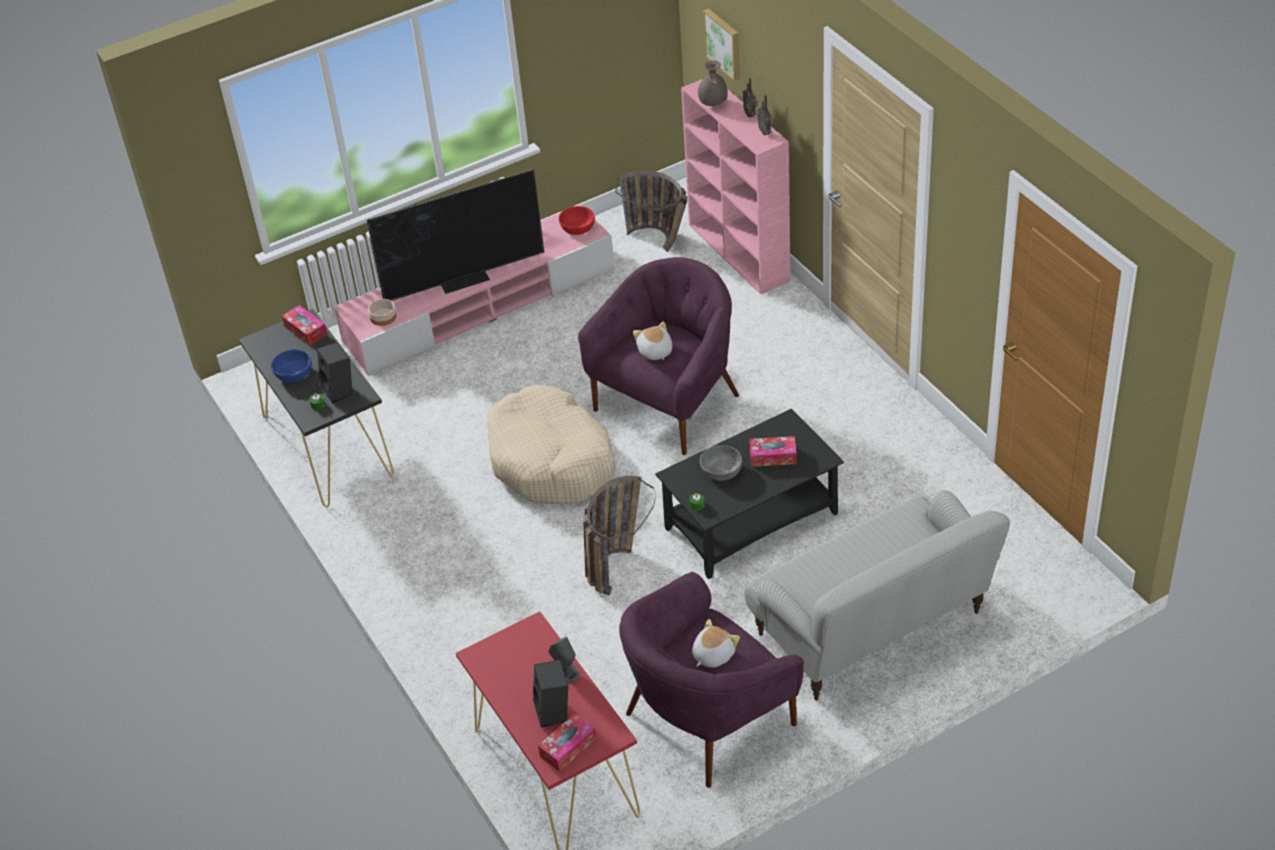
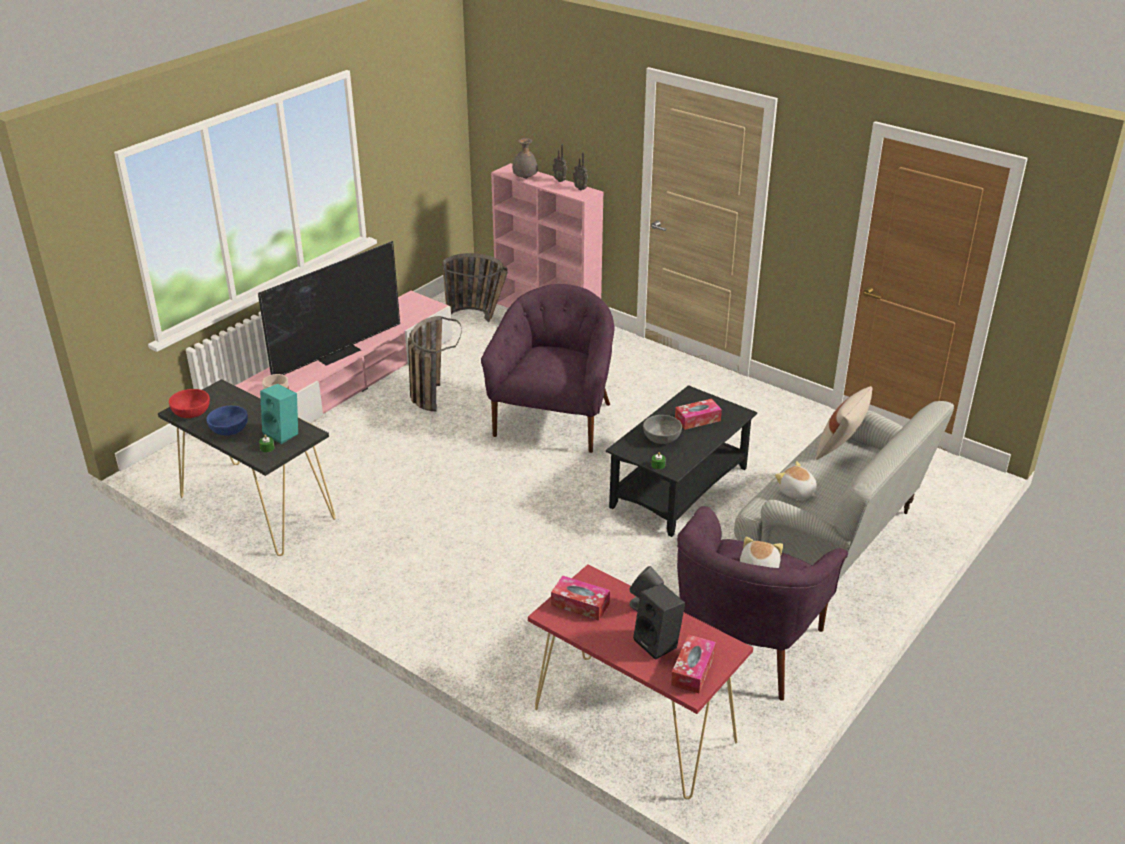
camera: 25 degrees left, 10 degrees down
(305, 330) = (223, 395): tissue box -> tissue box (580, 604)
(340, 390) = (284, 433): black speaker -> turquoise speaker
(551, 460) = (477, 478): beige dog bed -> none
(577, 228) = (418, 305): red bowl -> red bowl (191, 412)
(616, 561) = (582, 541): basket -> basket (431, 392)
(655, 351) = (551, 364): plush toy -> plush toy (796, 492)
(724, 43) = (523, 130): picture -> none
(905, 528) = (840, 448): none -> beige pillow

